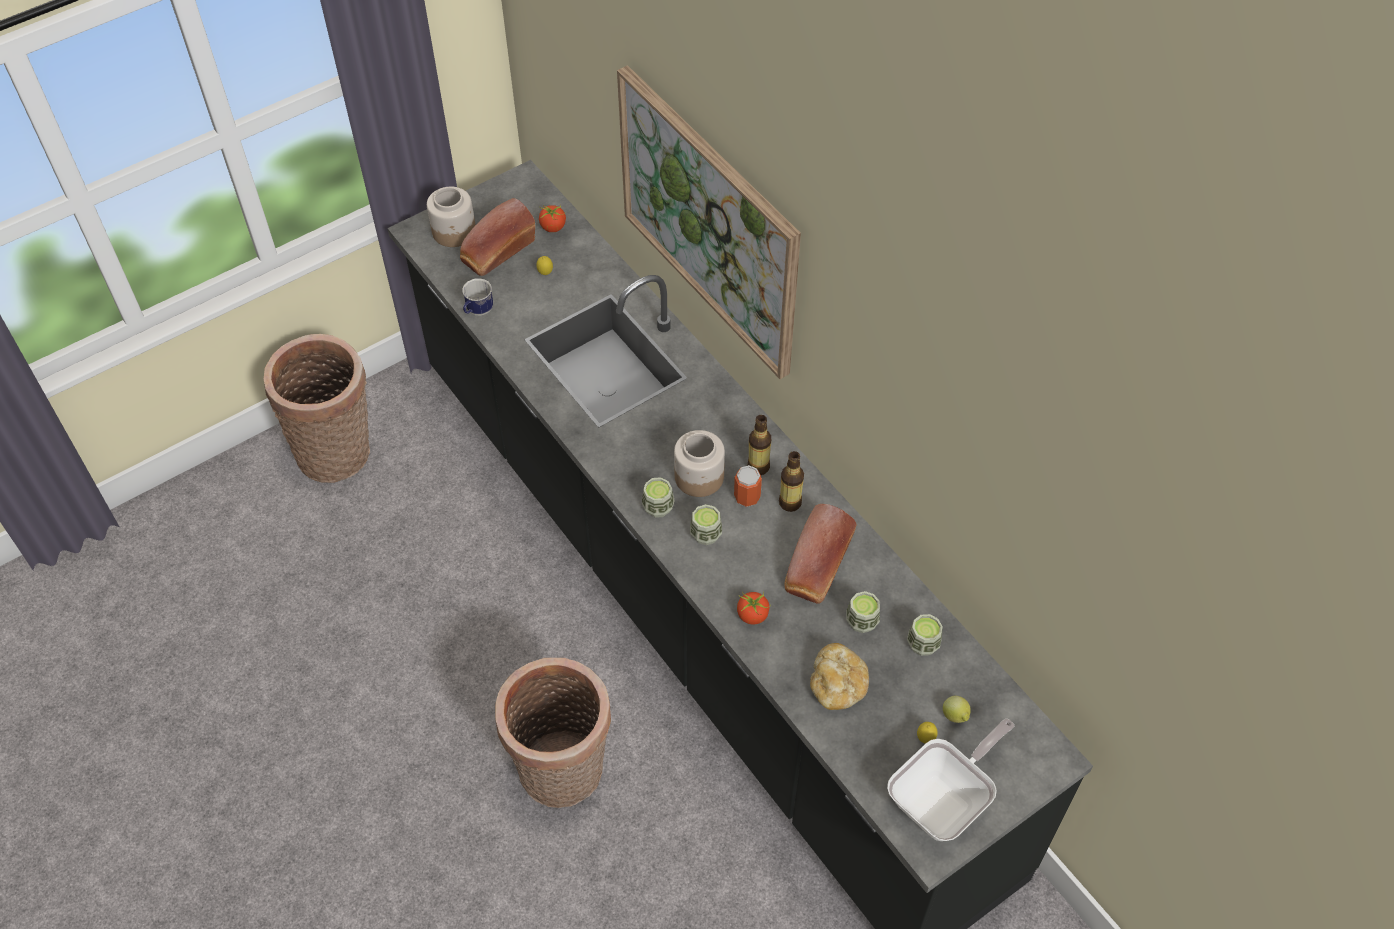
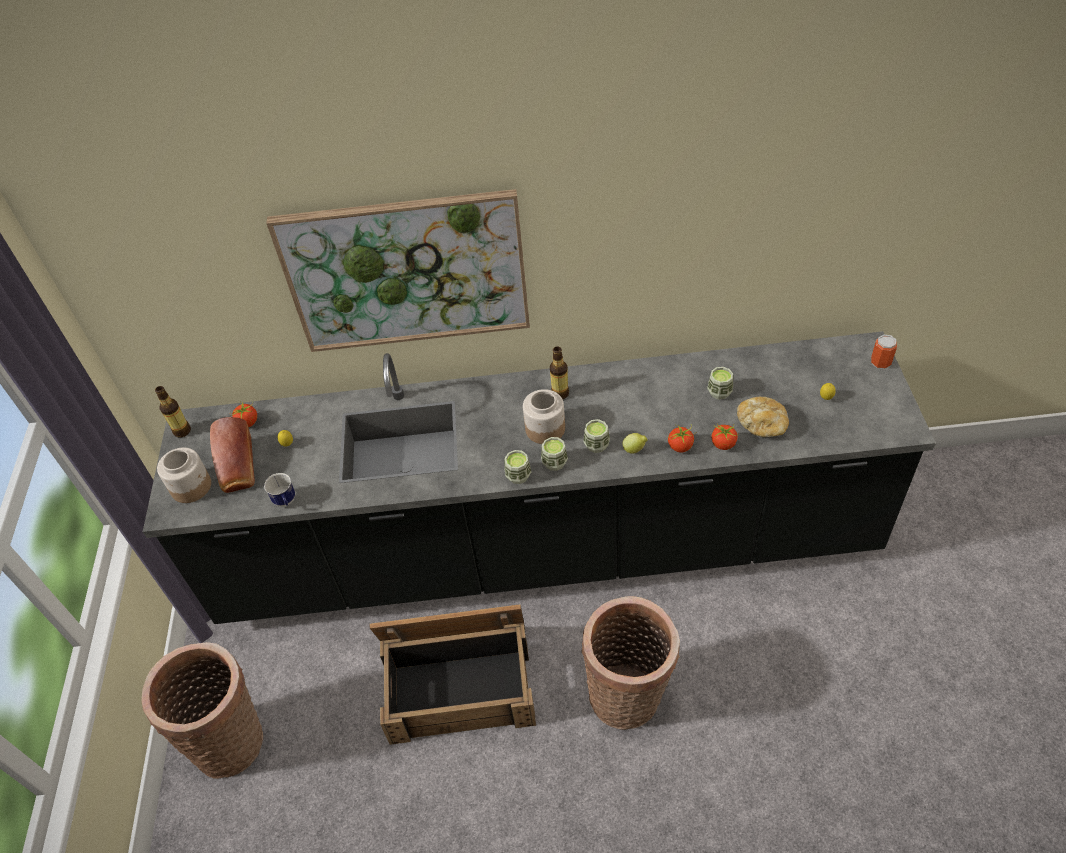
camera: 55 degrees left, 5 degrees down
(496, 606) = (460, 681): none -> crate
(747, 497) = (581, 410): can -> can (880, 362)
(782, 657) = (723, 444): none -> tomato
(790, 502) = (601, 389): bottle -> bottle (182, 431)
(816, 567) = (663, 397): bread -> none
(923, 644) = (754, 370): cup -> cup (518, 475)
(944, 799) = (875, 408): frying pan -> none
(955, 717) = (817, 377): lemon -> lemon (634, 449)

